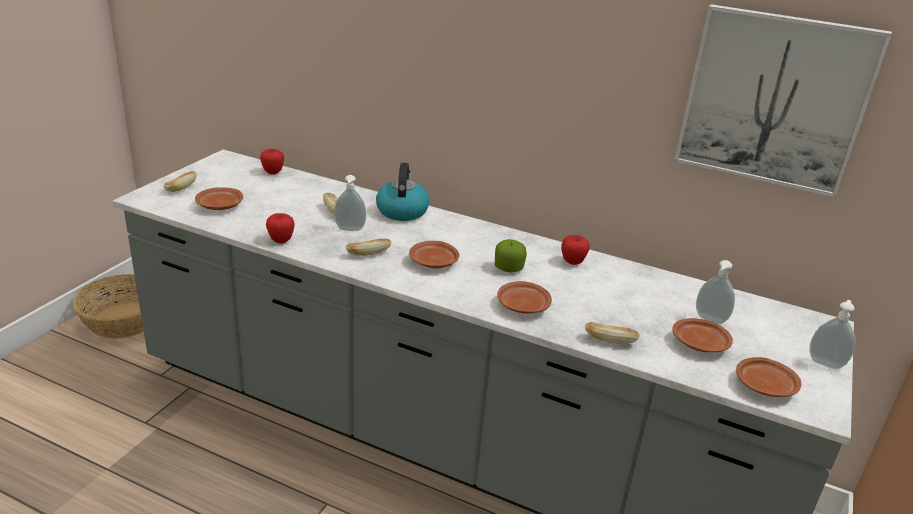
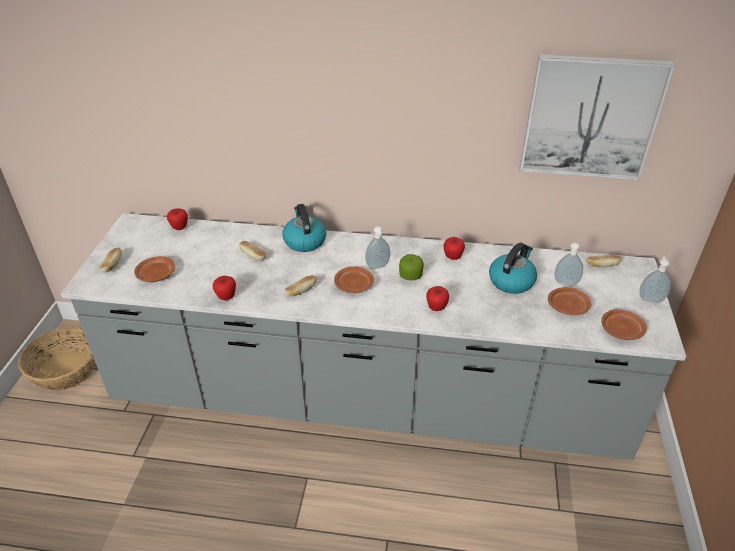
camera: 15 degrees left, 10 degrees up
(350, 230) = (274, 271): soap dispenser -> soap dispenser (378, 267)
(522, 305) = (436, 308): brown plate -> apple
(609, 341) = (509, 322): bread -> bread (602, 265)
(636, 301) = (511, 281): none -> kettle

